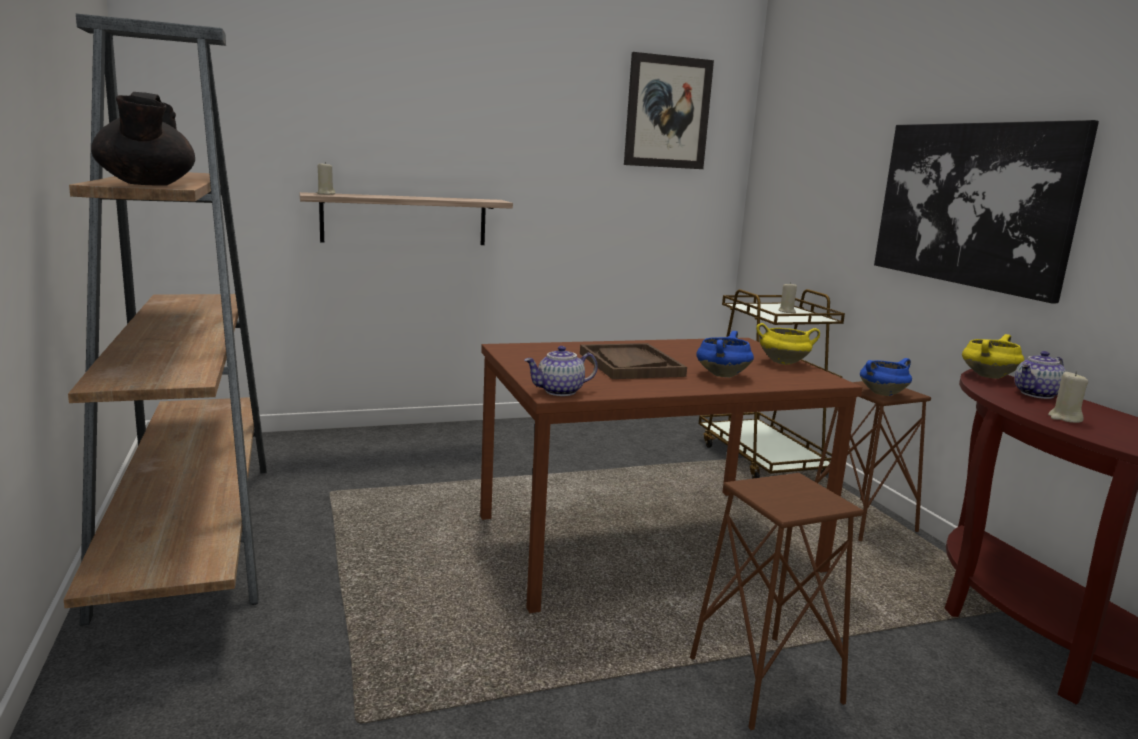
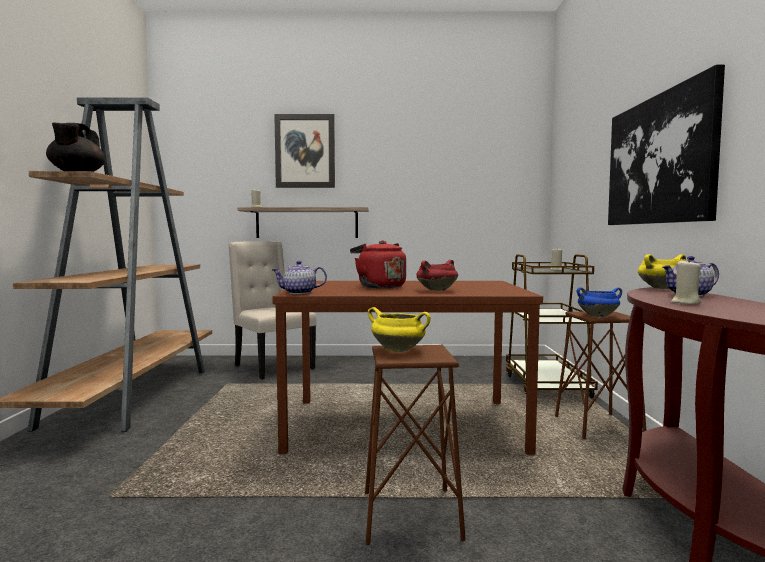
camera: 20 degrees right, 10 degrees down
(369, 452) = (272, 367): none -> beige chair
(630, 364) = (379, 286): brown tray -> red kettle
(667, 112) = (482, 146): picture -> picture (305, 151)
(722, 375) = (437, 290): blue cooking pot -> red cooking pot
(784, 362) = (502, 287): yellow cooking pot -> yellow cooking pot (399, 350)

